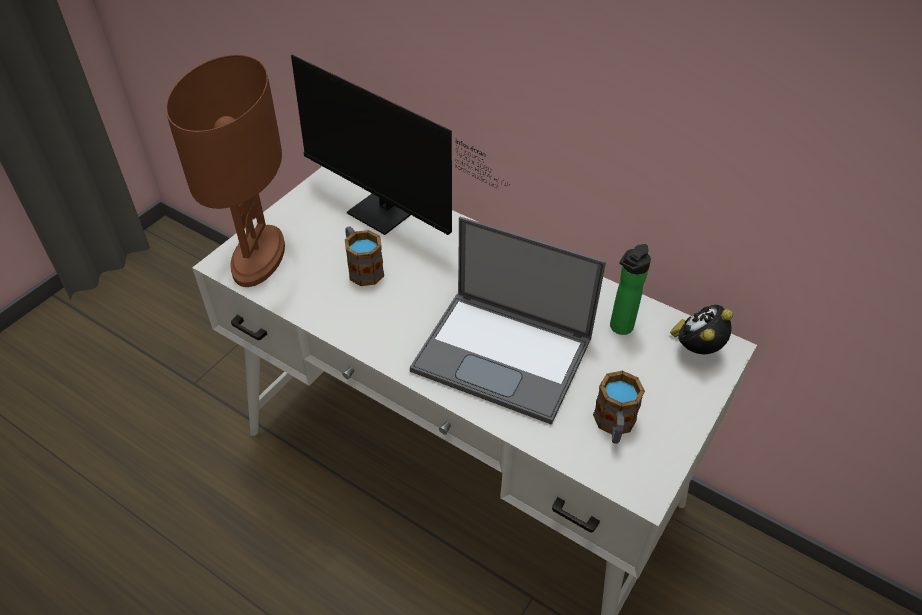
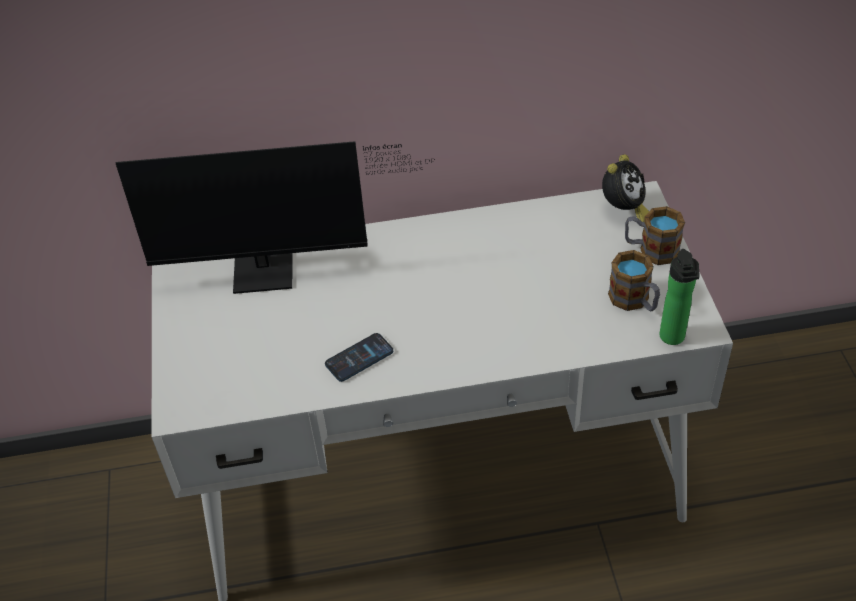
camera: 40 degrees left, 0 degrees up
(257, 257) = (202, 384): brown table lamp -> none
(362, 268) = (309, 327): mug -> mug (650, 250)
(365, 312) = (359, 358): none -> phone
(505, 355) = (505, 310): laptop -> none
(619, 328) = (559, 233): bottle -> bottle (673, 339)
(696, 348) = (623, 211): alarm clock -> alarm clock turned 150 degrees counterclockwise

